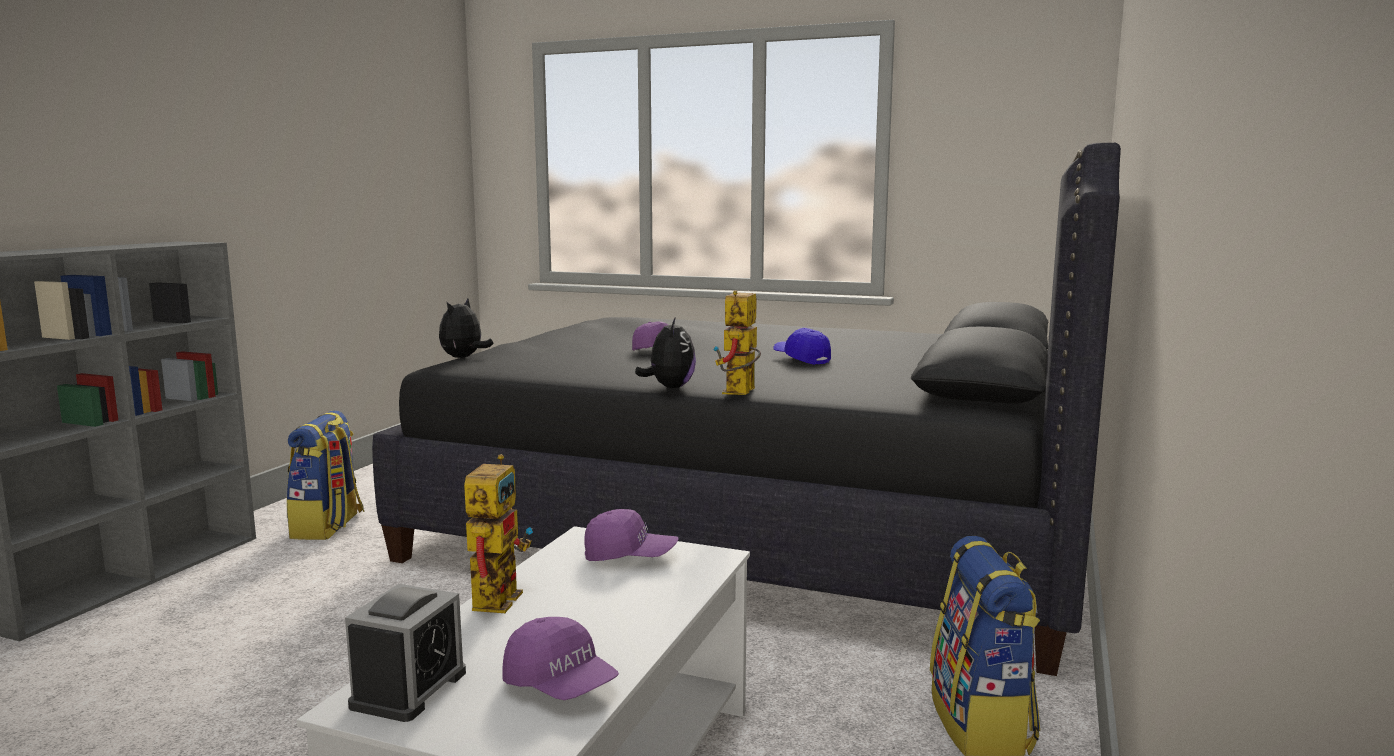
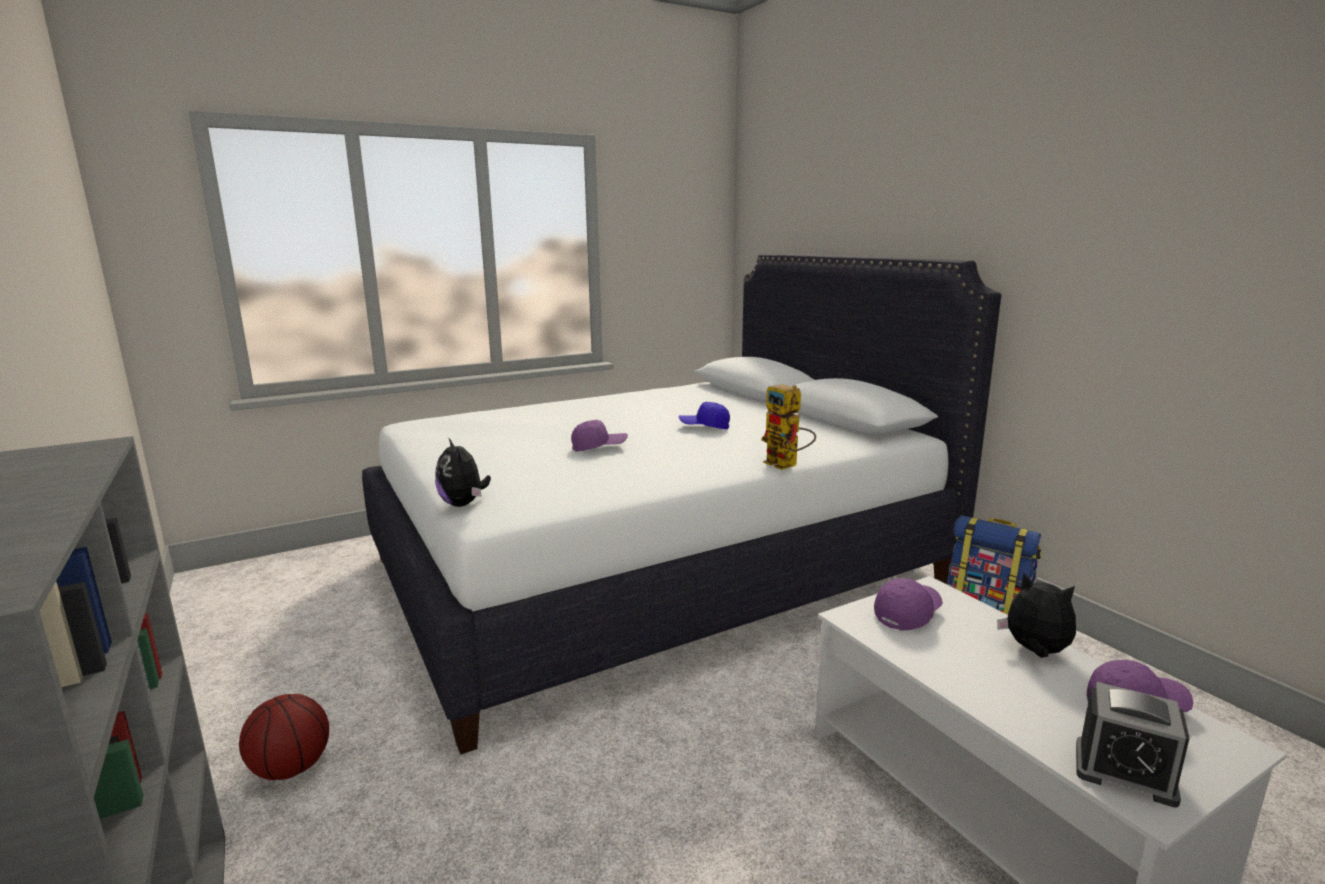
camera: 50 degrees left, 5 degrees up
(328, 527) = (292, 768): backpack -> basketball
(409, 689) = (1124, 772): alarm clock -> alarm clock turned 150 degrees clockwise
(496, 595) = (950, 685): toy robot -> none
(669, 387) = (731, 475): plush toy -> plush toy (1035, 651)
(758, 527) = (656, 569): black bed -> white bed

